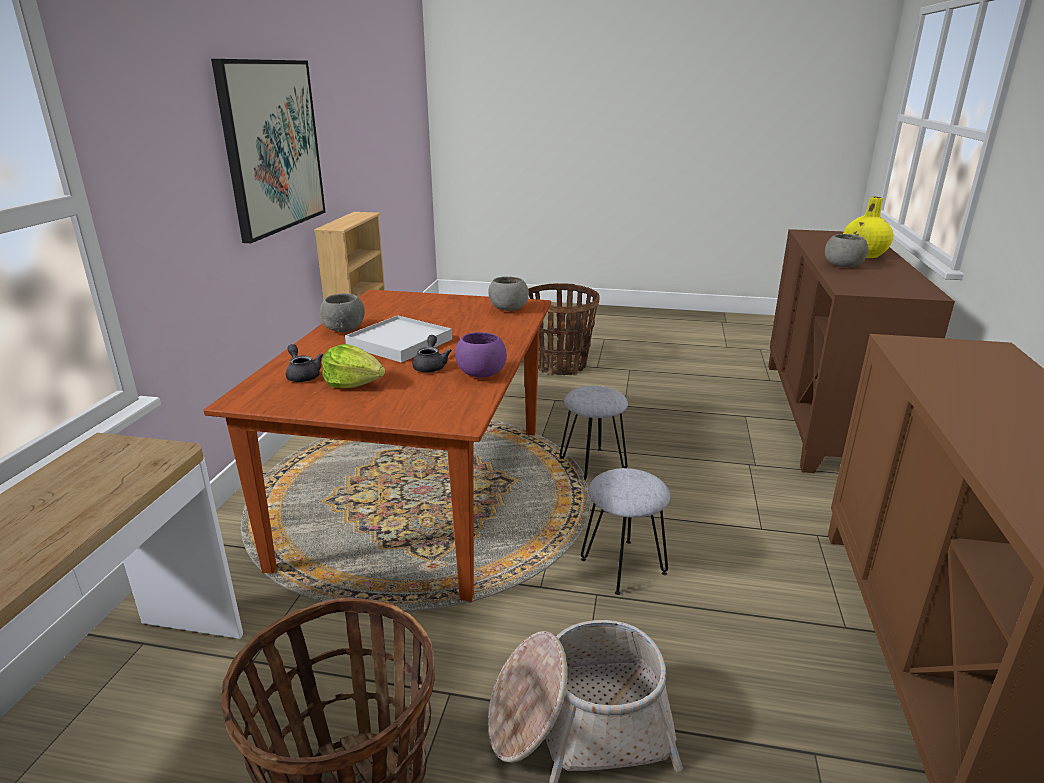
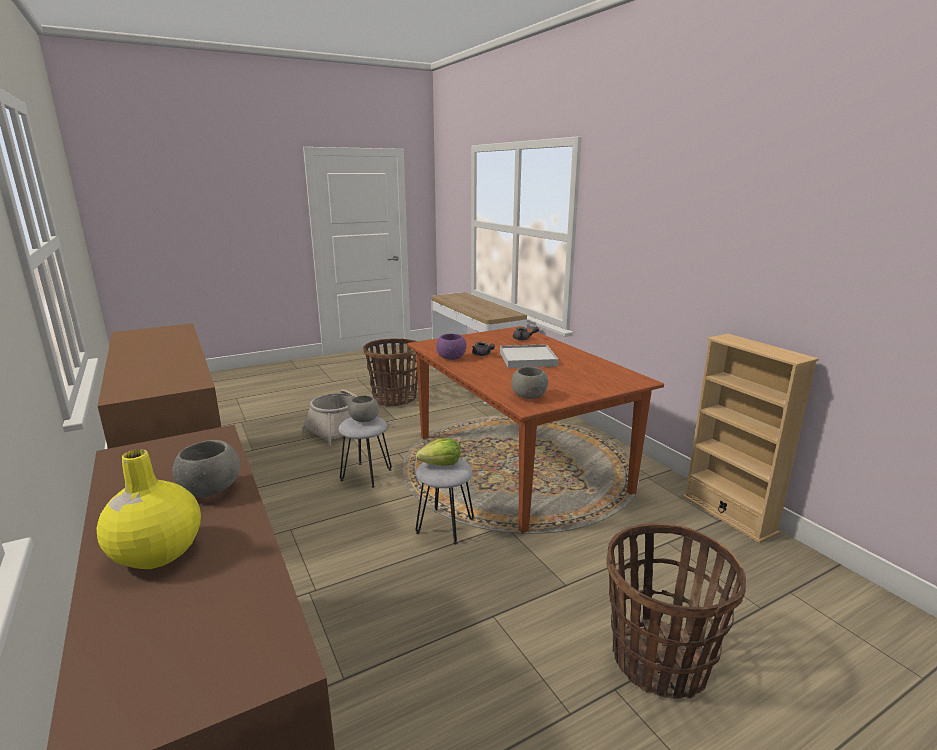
camera: 140 degrees right, 5 degrees down
(272, 146) = (707, 249): picture -> none
(345, 329) = (575, 357): grey bowl -> grey bowl (364, 420)
(353, 383) = (495, 342): lettuce -> lettuce (440, 464)

